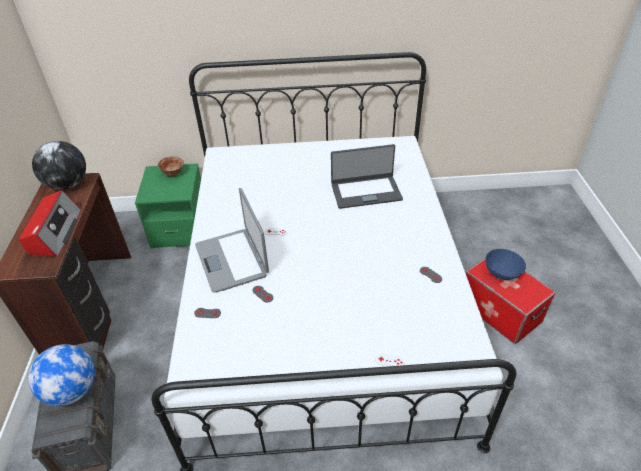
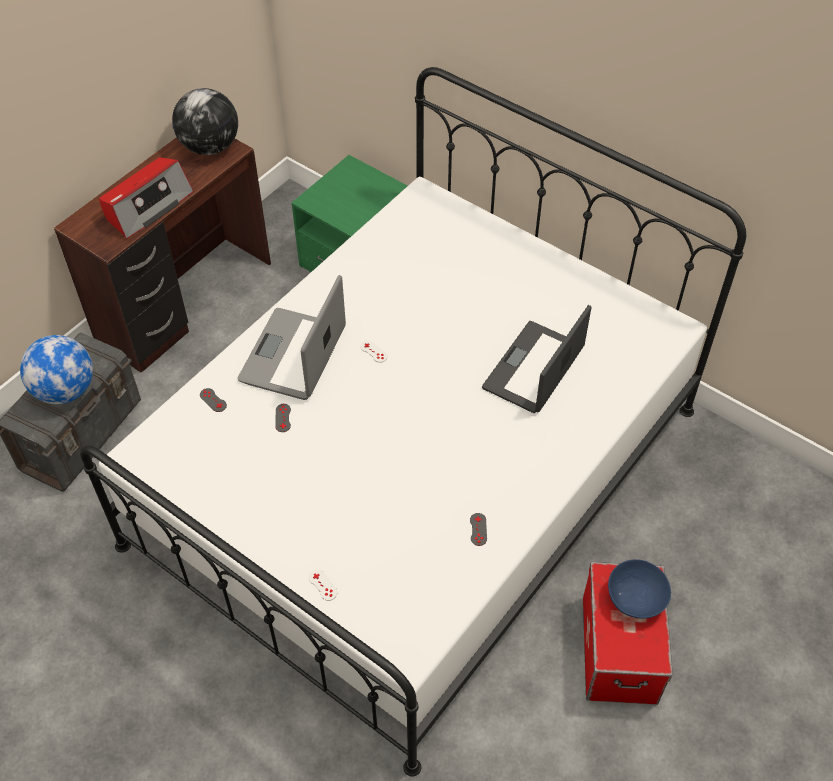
camera: 40 degrees right, 10 degrees up
(173, 173) = (368, 185): bowl -> none
(366, 191) = (535, 368): laptop -> laptop turned 90 degrees clockwise

